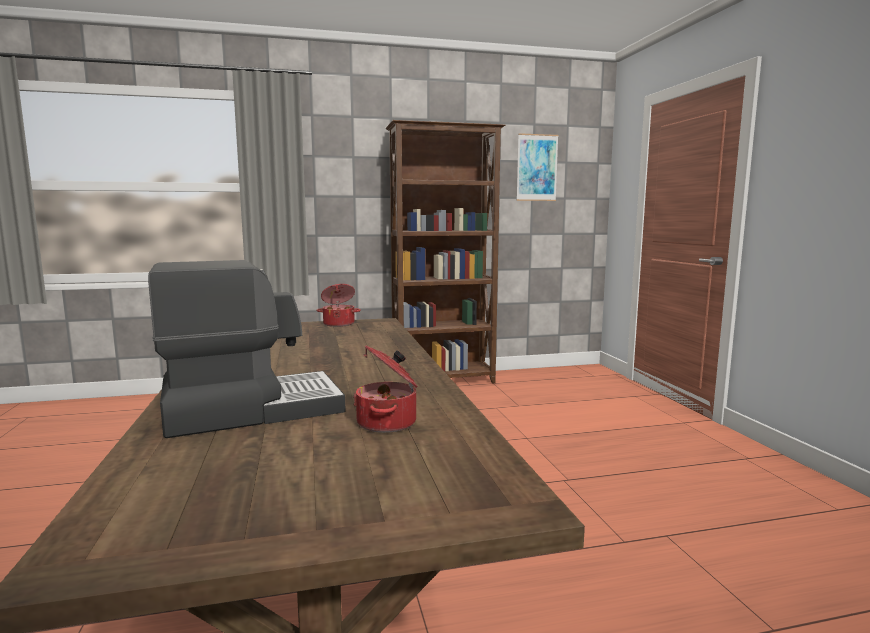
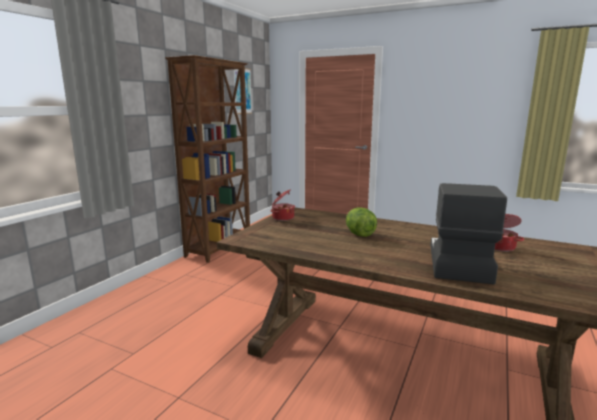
camera: 50 degrees left, 5 degrees up
(321, 354) = (359, 234): none -> lettuce

